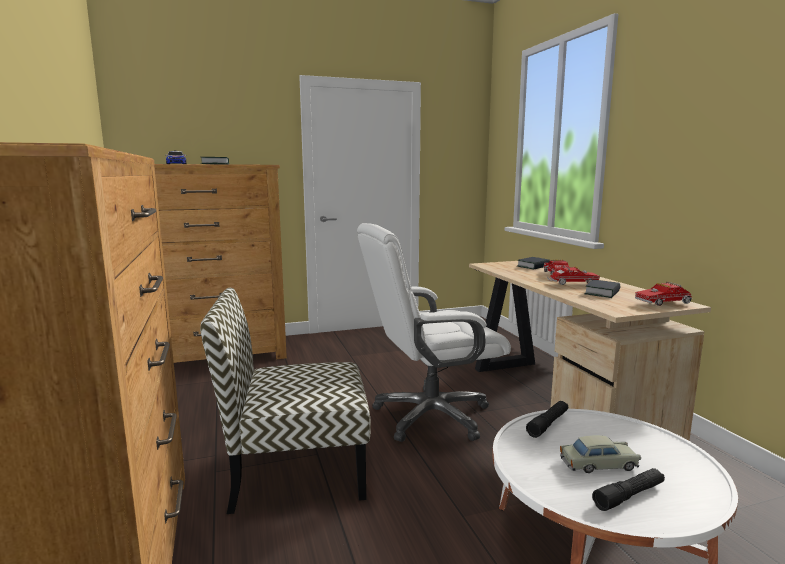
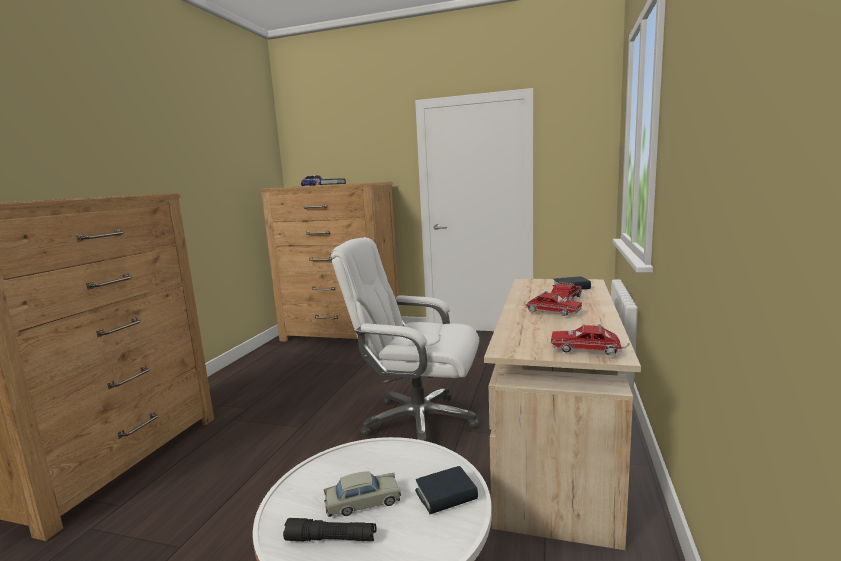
camera: 35 degrees right, 0 degrees up
(295, 472) = (271, 435): chair -> none
(548, 424) = (390, 452): black flashlight -> none
(598, 464) = (363, 502): beige toy car -> beige toy car turned 45 degrees counterclockwise
(602, 293) = (554, 327): book -> book (446, 495)

